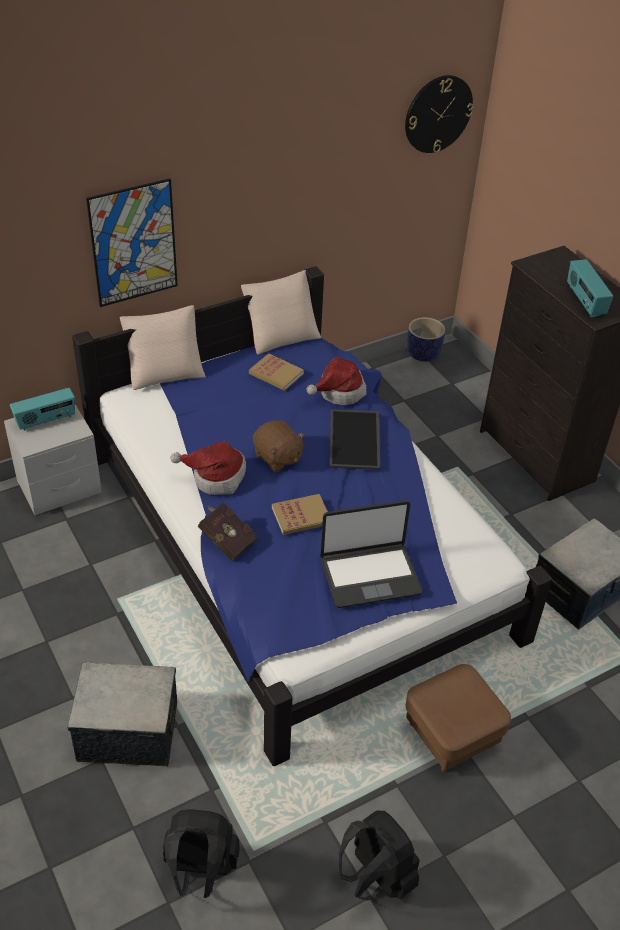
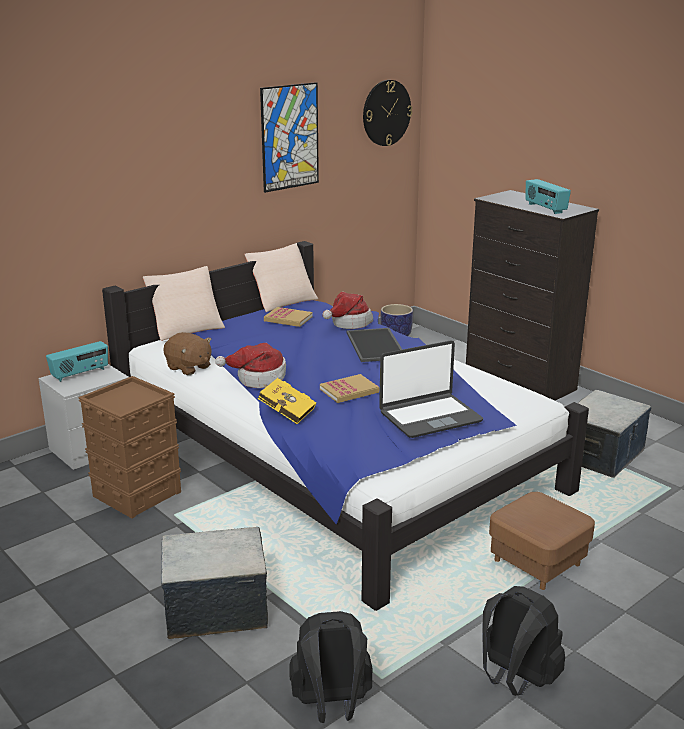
camera: 10 degrees left, 20 degrees down
(89, 561) = (137, 493): none -> brown storage box
(133, 243) = (154, 202): picture -> picture (290, 137)
(226, 539) = (285, 412): red book -> yellow book
(277, 458) = (311, 362): brown plush toy -> brown plush toy (189, 368)

